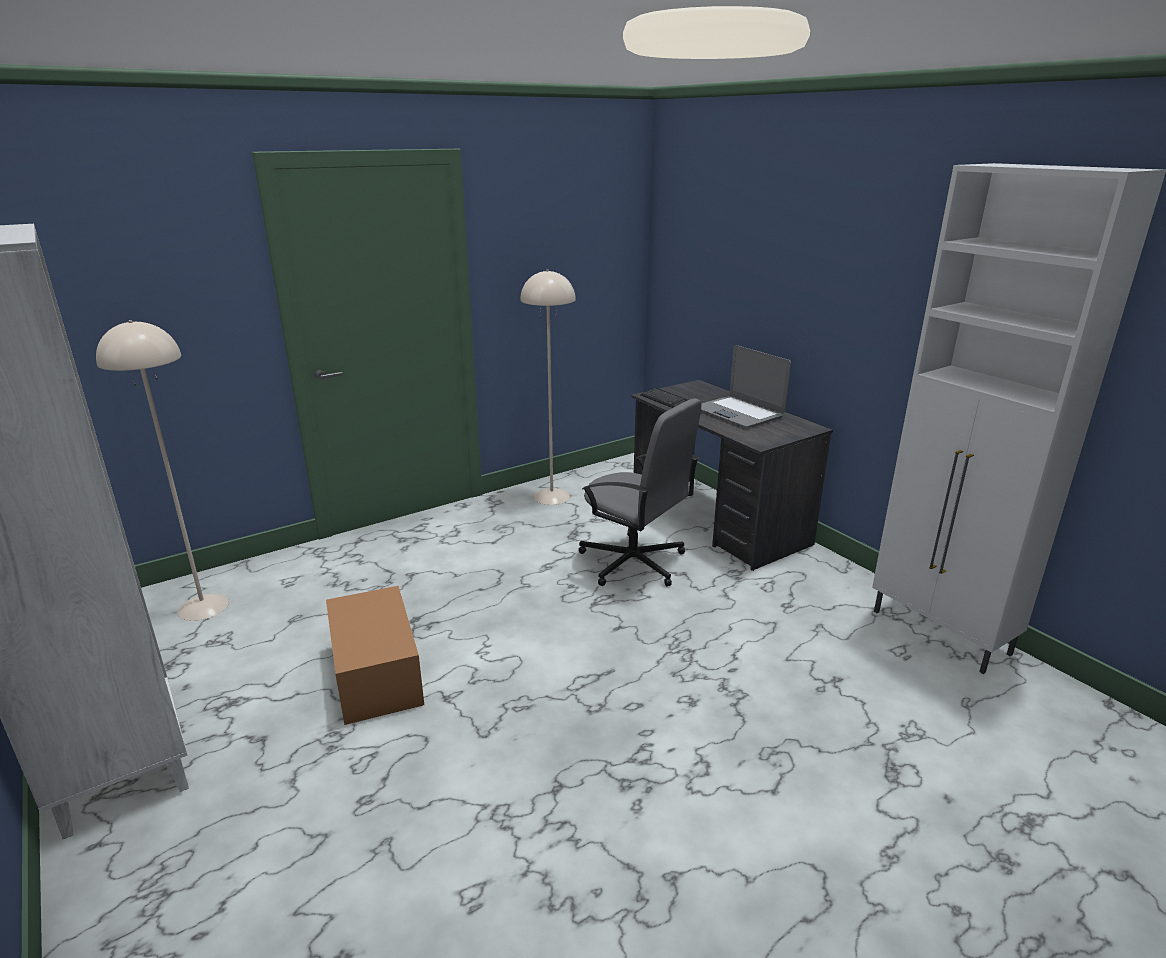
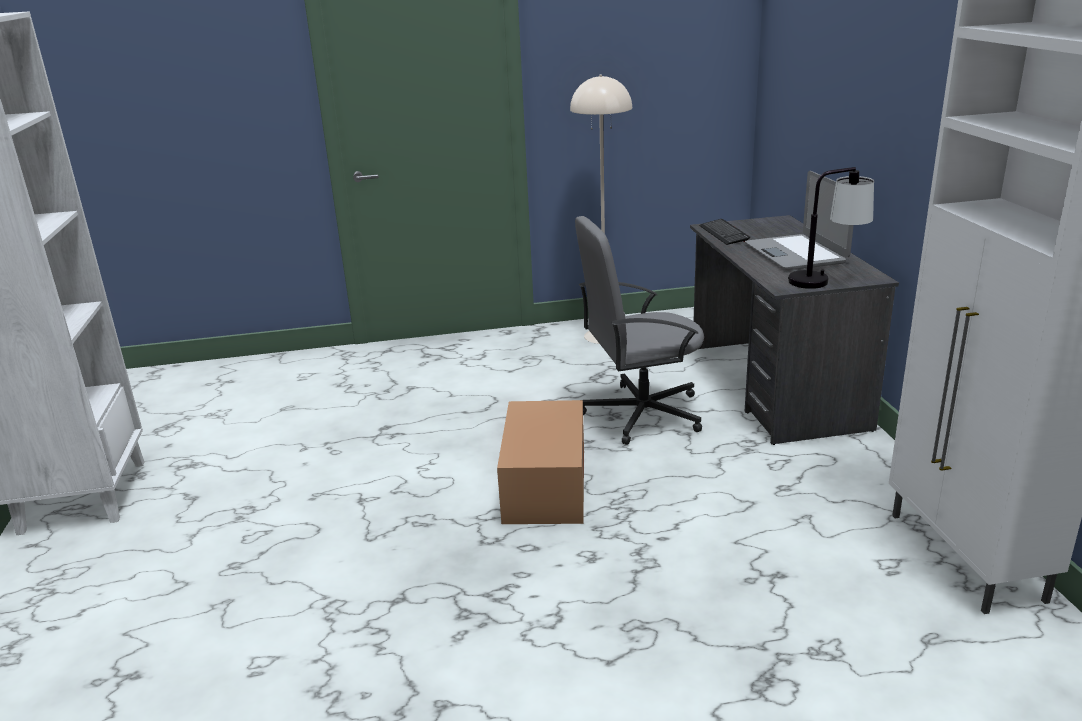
camera: 25 degrees right, 0 degrees up
(203, 606) = (224, 384): beige floor lamp -> none
(376, 674) = (318, 467): cardboard box -> cardboard box (545, 485)
(633, 562) = (640, 413): grey office chair -> grey office chair turned 105 degrees clockwise
(783, 434) = (826, 280): none -> table lamp

